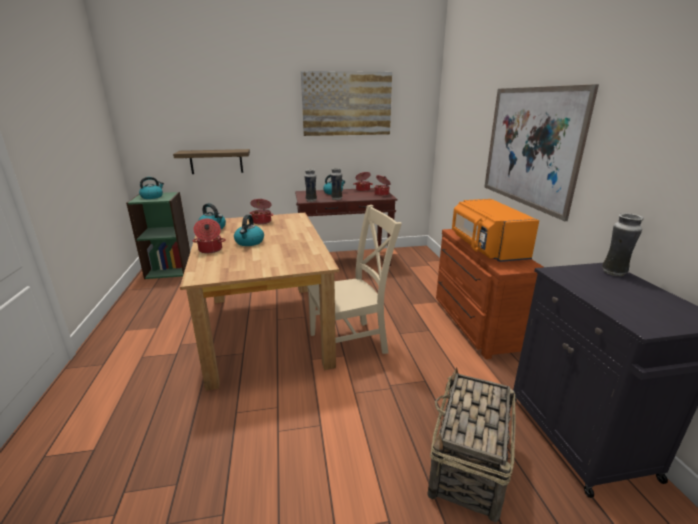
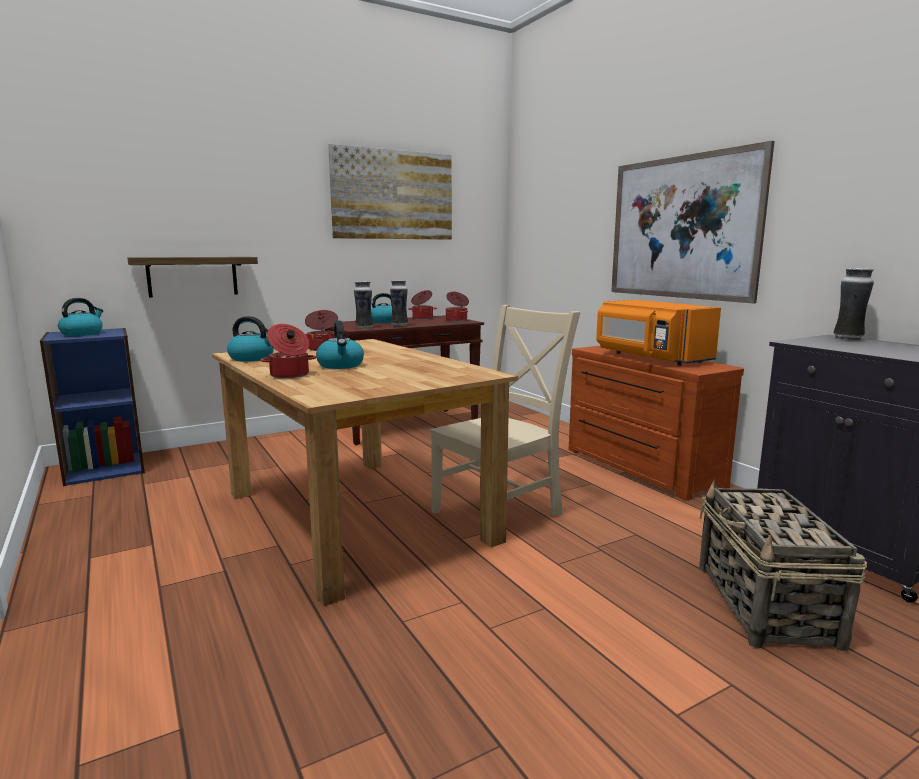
camera: 20 degrees left, 10 degrees down
(169, 270) = (105, 468): green bookcase -> blue bookcase

